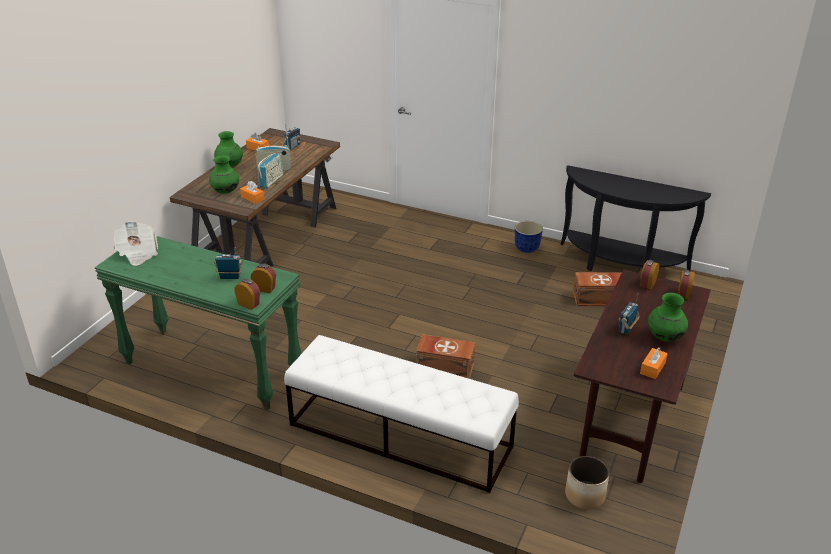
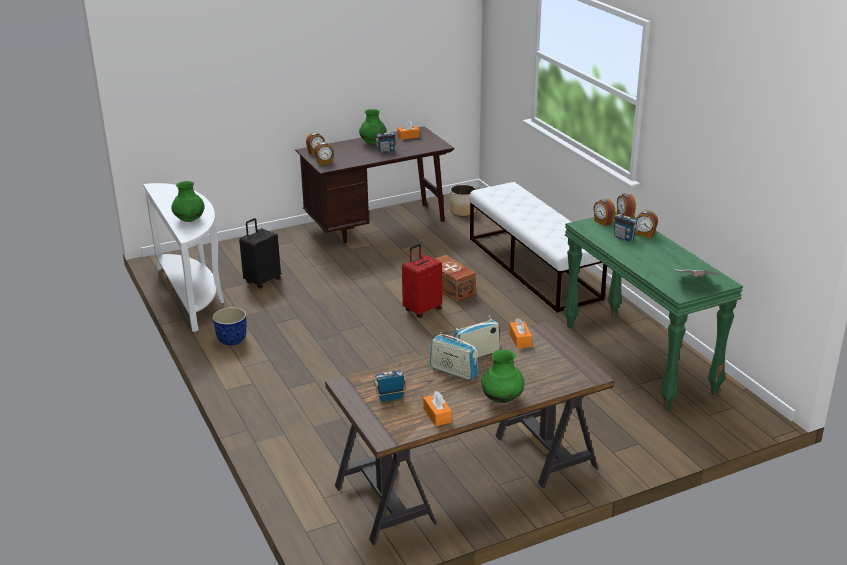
camera: 140 degrees left, 5 degrees down
(213, 289) = (645, 234): none -> alarm clock
(225, 191) = (542, 361): green vase -> green vase (189, 220)
(438, 333) = (422, 310): none -> red suitcase
(599, 299) = (262, 281): brown storage box -> black suitcase
(620, 266) = (193, 294): black console table -> white console table

